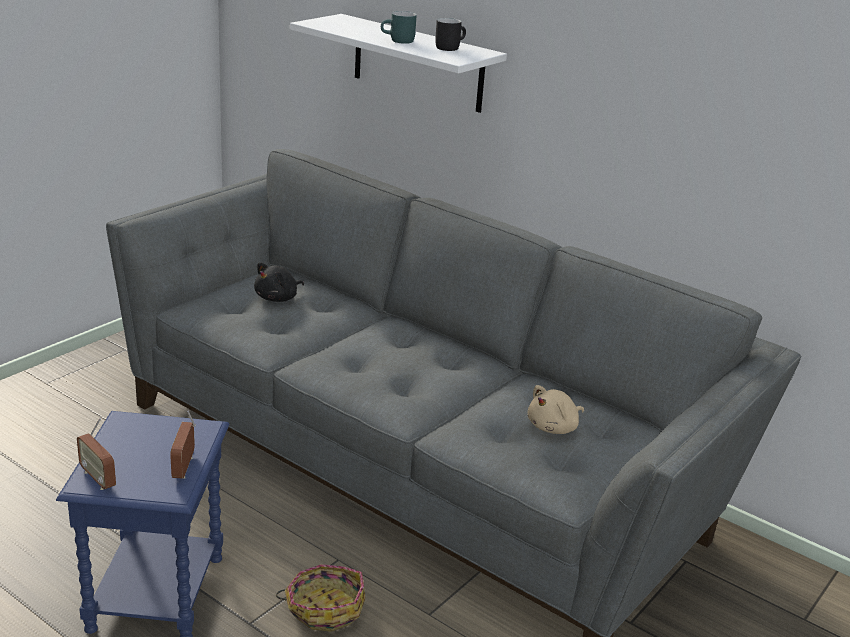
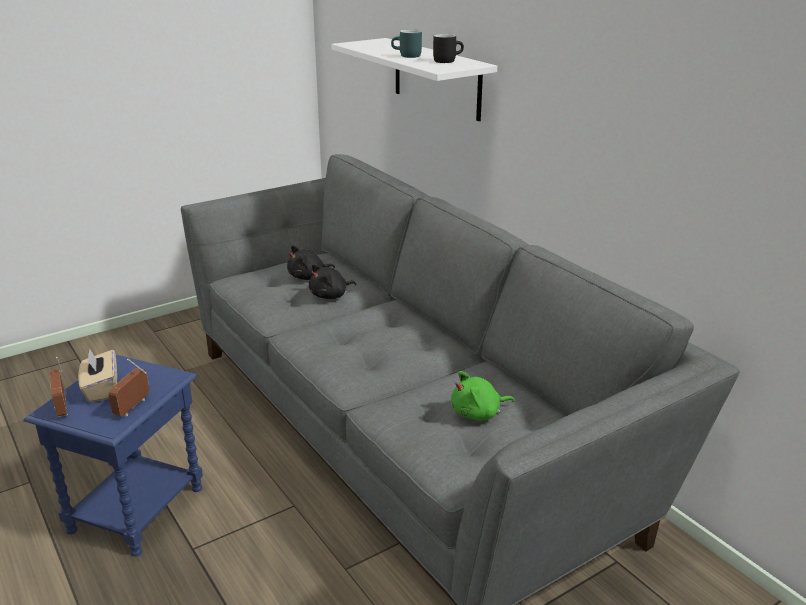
camera: 20 degrees right, 0 degrees up
(130, 452) = (101, 389): none -> beige tissue box
(317, 318) = (330, 296): none -> black plush toy
(324, 608) = (259, 546): basket -> none
(554, 427) = (478, 413): beige plush toy -> green plush toy

